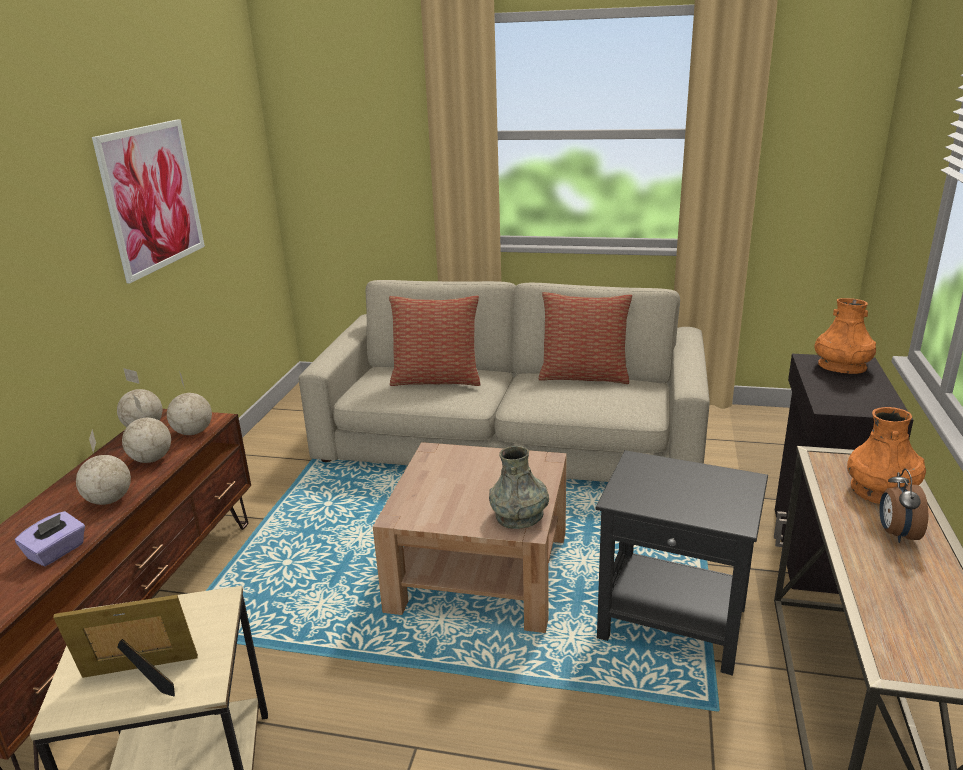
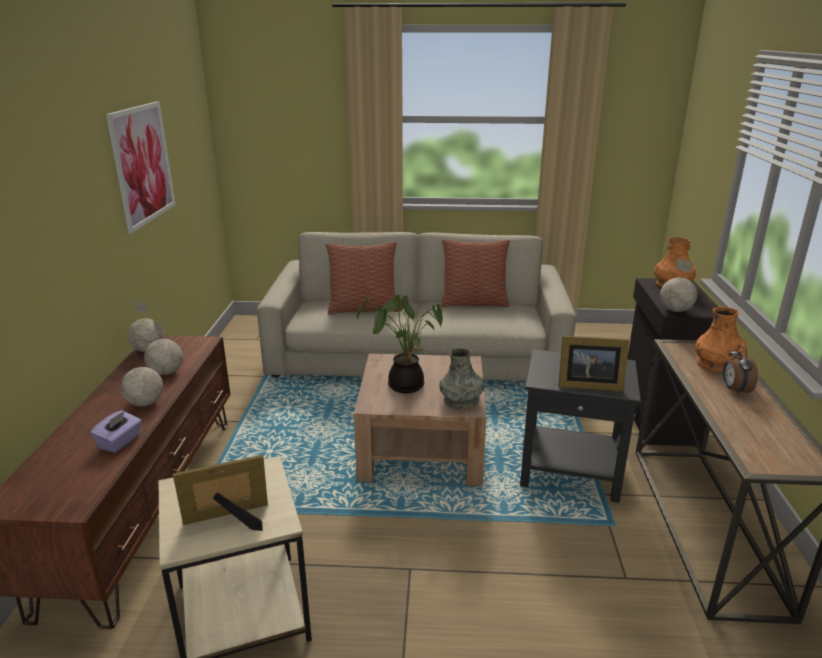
camera: 10 degrees left, 0 degrees up
(193, 432) = (192, 351): globe -> globe (675, 310)
(452, 488) = (404, 384): none -> potted plant
(685, 508) = (587, 384): none -> picture frame

